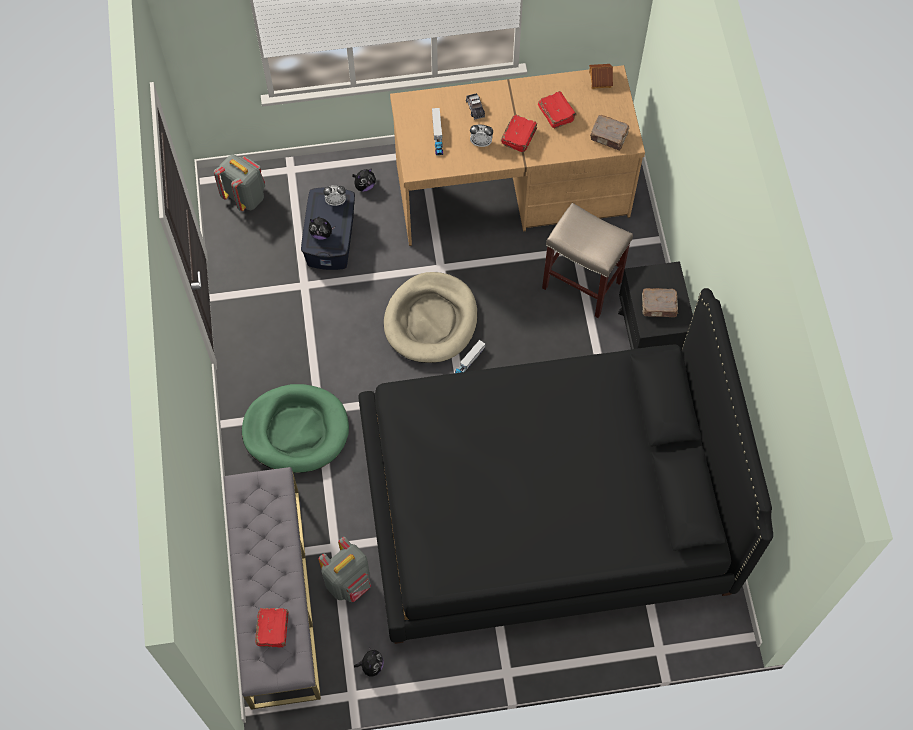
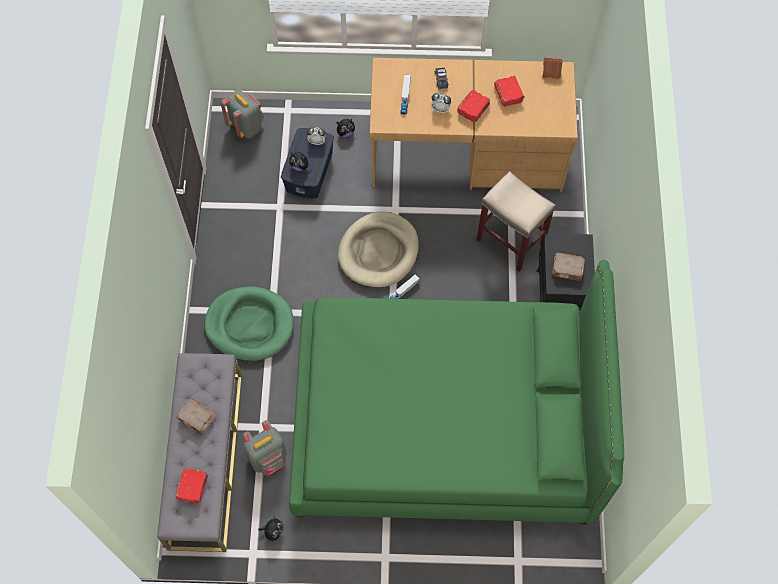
camera: 10 degrees right, 0 degrees up
(545, 506) = (444, 422): black bed -> green bed
(609, 137) = (549, 120): brown book -> brown book (197, 418)

